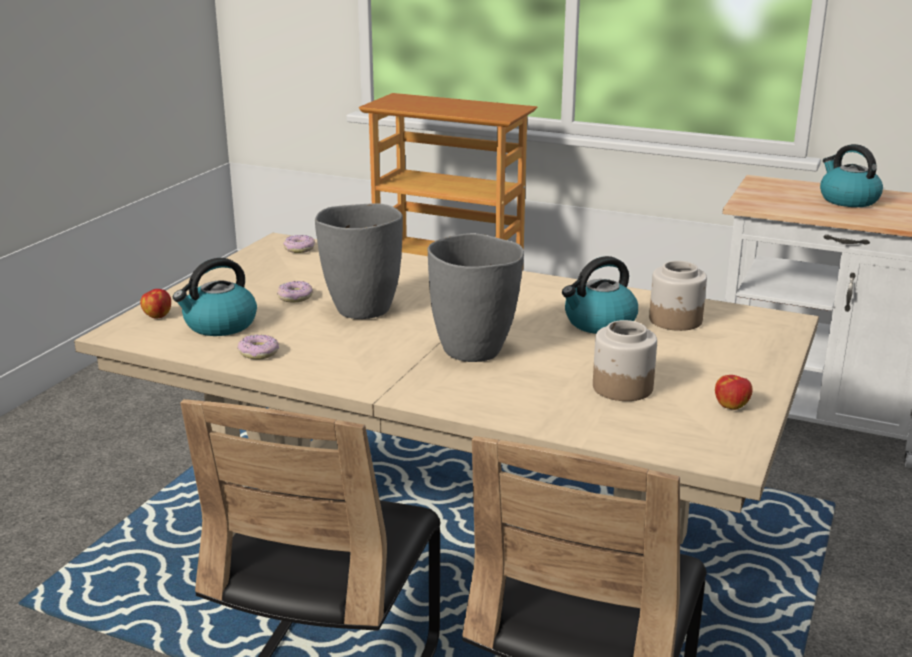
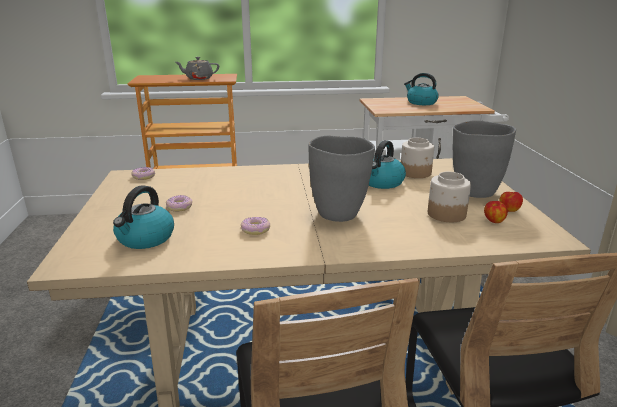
camera: 30 degrees left, 0 degrees up
(157, 316) = (84, 244): apple -> apple (493, 221)
(259, 353) = (200, 251): donut -> donut (255, 230)
(362, 310) = (236, 205): grey vase -> grey vase (474, 192)
(465, 110) = (198, 78): none -> grey teapot

